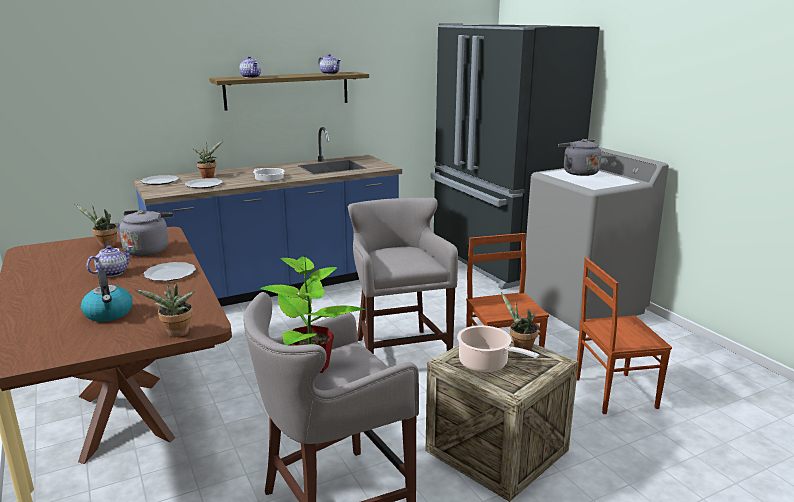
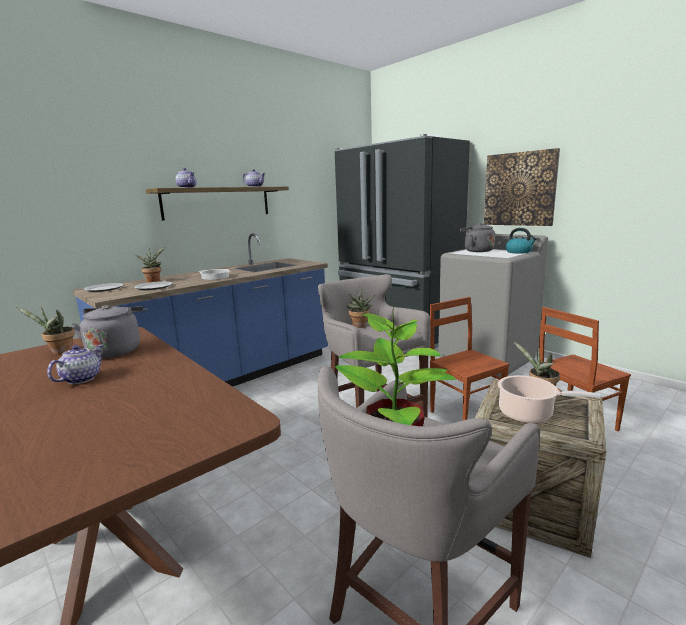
camera: 15 degrees left, 5 degrees down
(109, 314) = (98, 428): kettle -> kettle (519, 252)
(169, 274) = (156, 370): plate -> none
(176, 334) = (213, 440): potted plant -> potted plant (359, 326)
(647, 98) = (519, 189): none -> picture

